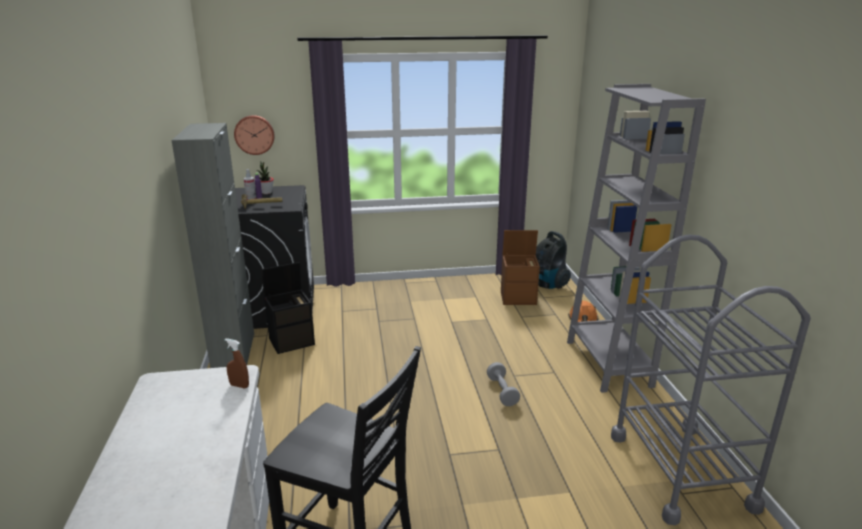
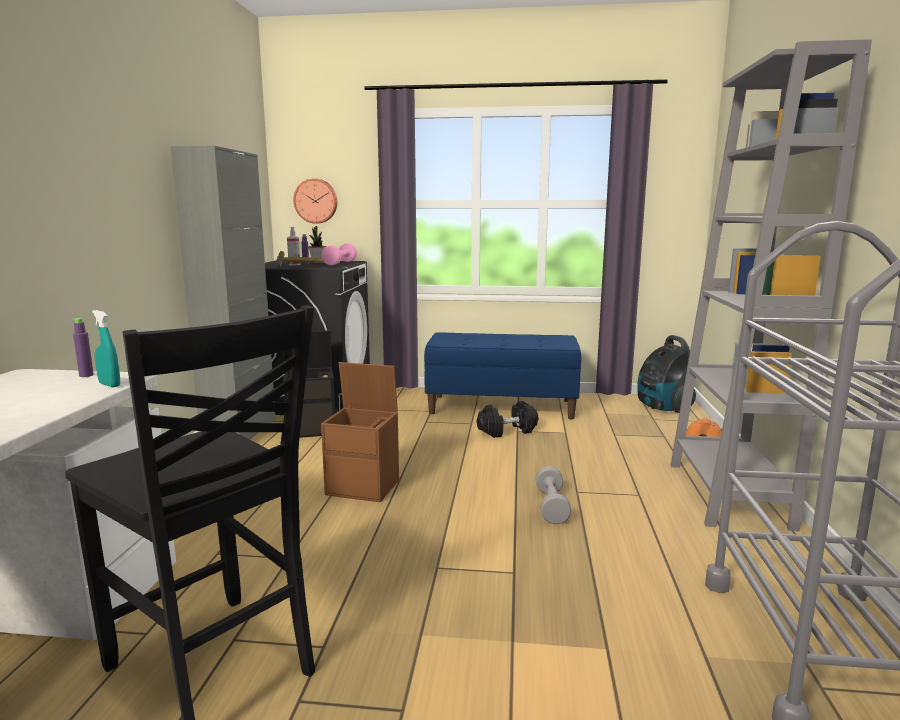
camera: 15 degrees right, 10 degrees down
(208, 376) = (86, 375): none -> purple bottle
(239, 385) = (109, 385): brown spray bottle -> turquoise spray bottle
(288, 194) = (340, 263): none -> pink dumbbell
(430, 297) = (502, 406): none -> blue bench
(444, 323) = (507, 431): none -> black dumbbell
(519, 298) = (618, 417): brown storage box -> brown storage box (364, 487)

